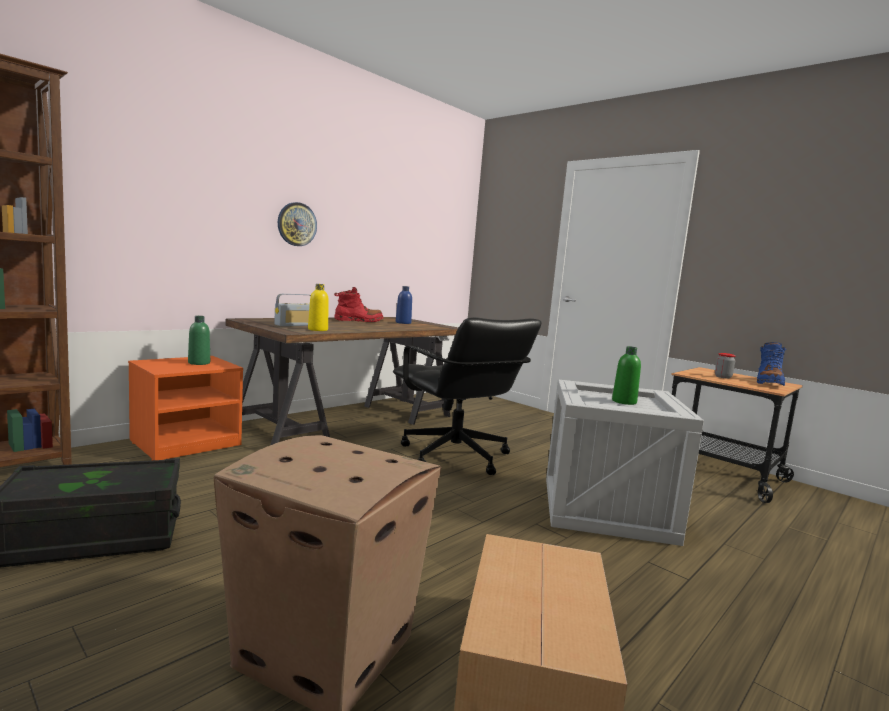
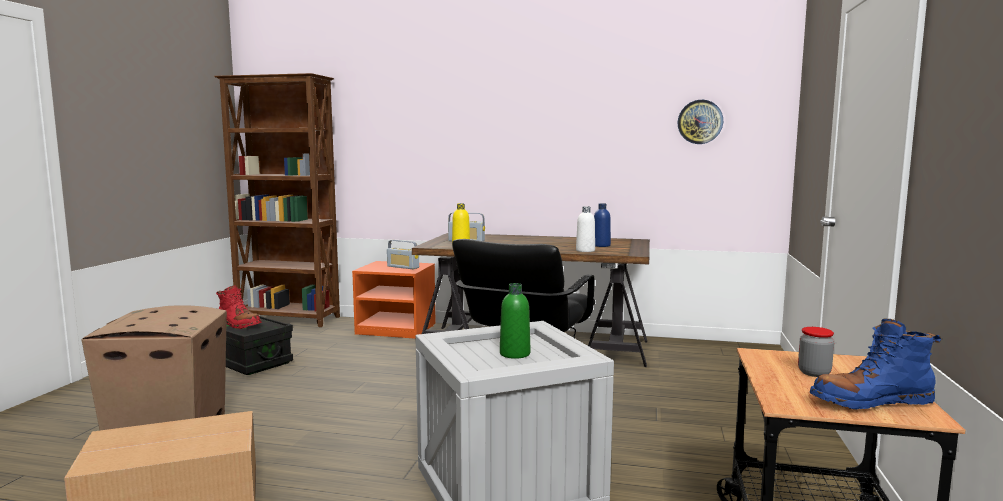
camera: 60 degrees right, 0 degrees up
(199, 363) = (403, 267): green bottle -> radio
(296, 224) = (512, 145): wall clock -> wall clock (700, 122)
(359, 321) = (559, 241): red boot -> red boot (238, 324)
(417, 327) = (585, 251): none -> white bottle

